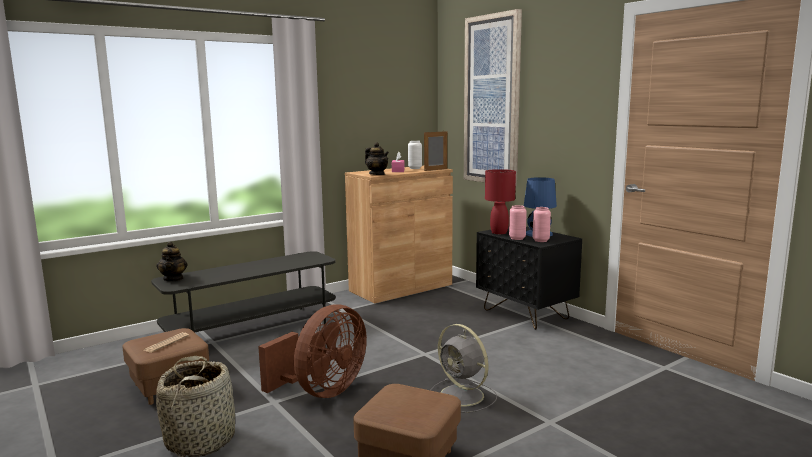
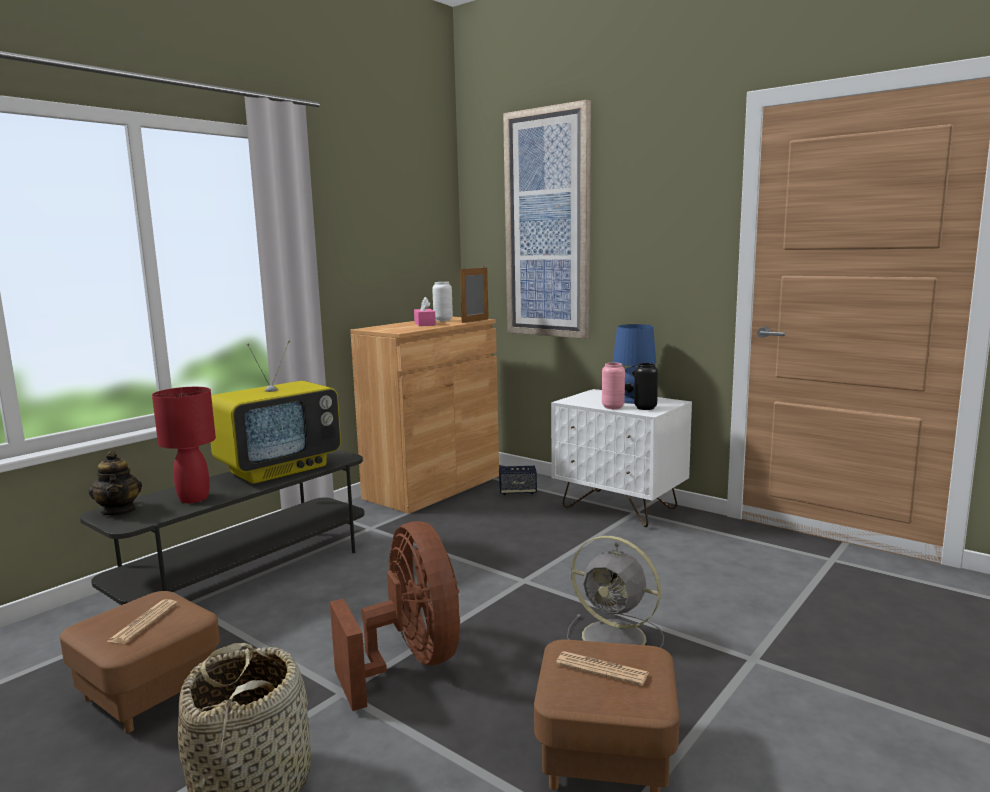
camera: 15 degrees left, 0 degrees up
(278, 263) = (279, 469): none -> television
(322, 391) = (409, 662): brown fan -> brown fan turned 45 degrees counterclockwise
(377, 174) = (403, 330): teapot -> none
(407, 402) = (602, 669): none -> newspaper
(458, 296) = (517, 492): none -> speaker
(499, 232) = (581, 401): red table lamp -> red table lamp (193, 499)
(525, 314) = (620, 508): black nightstand -> white nightstand
(540, 240) = (645, 408): pink vase -> black vase

